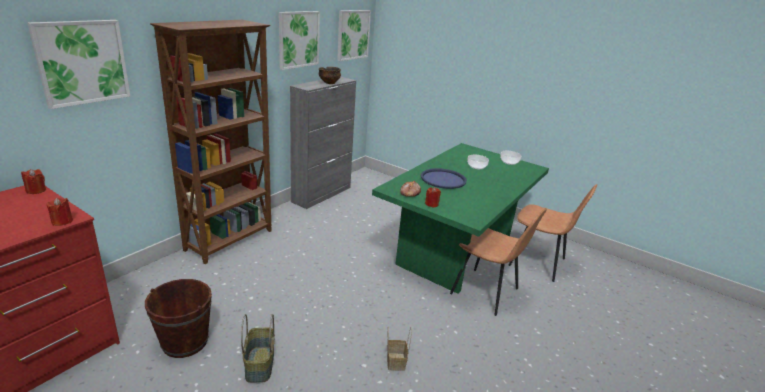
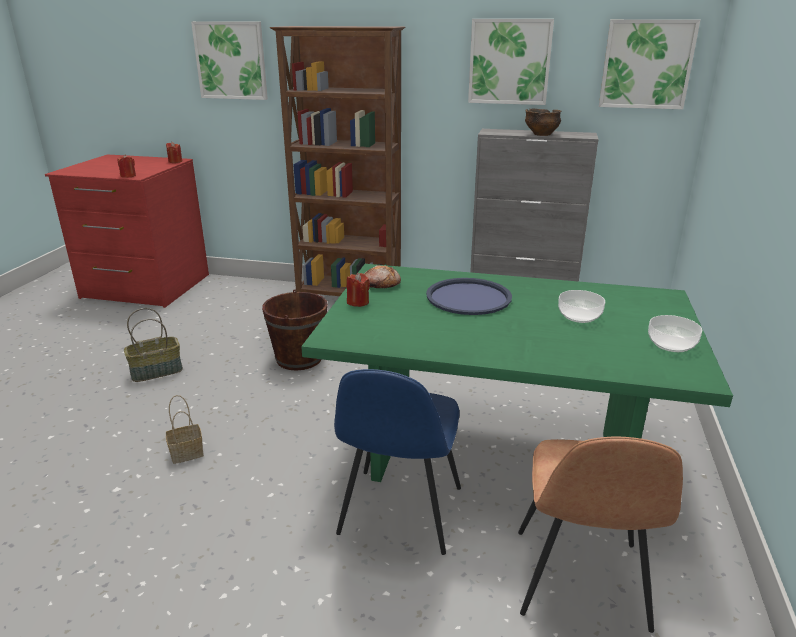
camera: 70 degrees right, 0 degrees up
(185, 342) = (176, 330): brown bucket -> brown bucket (299, 358)
(486, 292) = (400, 513): brown chair -> blue chair

